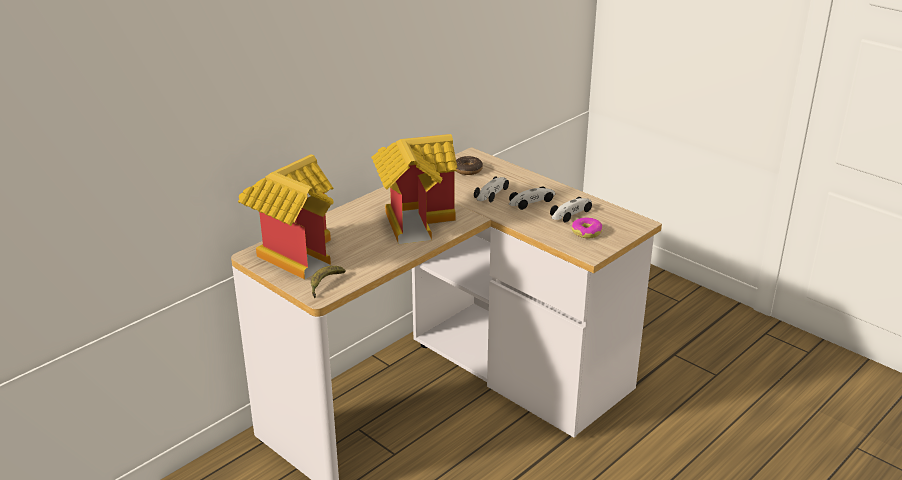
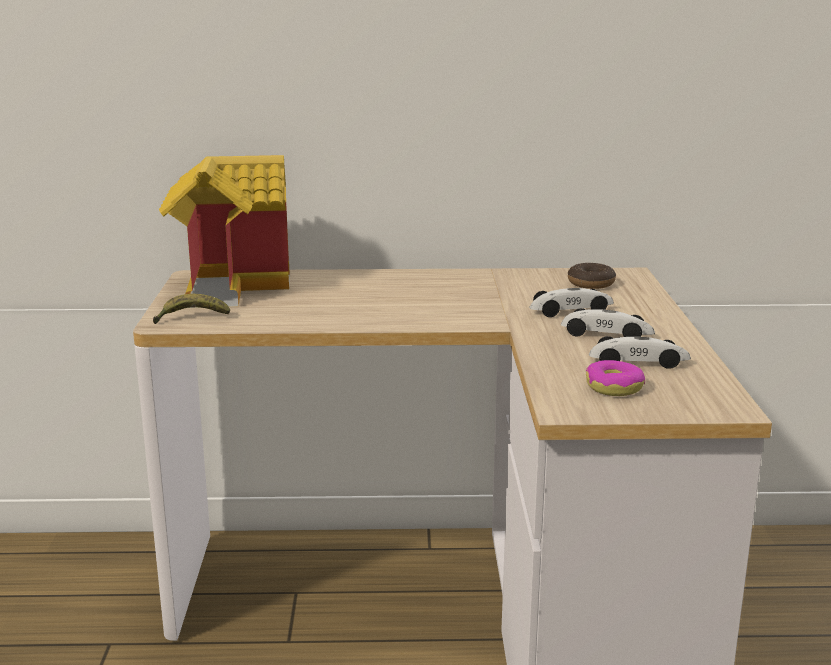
camera: 45 degrees right, 10 degrees down
(415, 220) = (417, 303): toy house -> none

